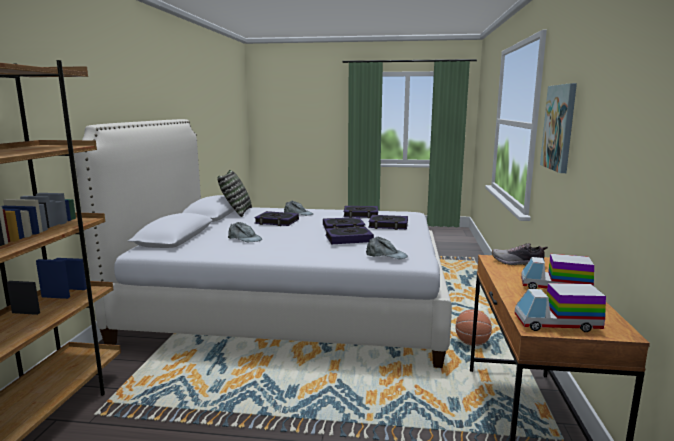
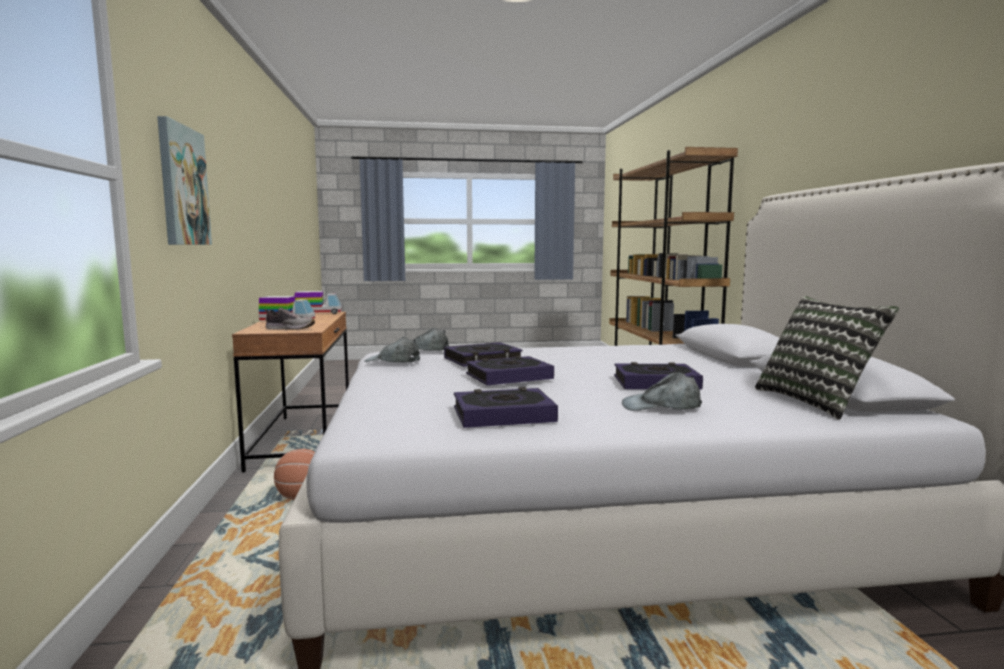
camera: 165 degrees right, 5 degrees down
(244, 238) = (634, 358): grey cap -> grey cap (392, 361)
(388, 225) = (425, 389): book -> none

